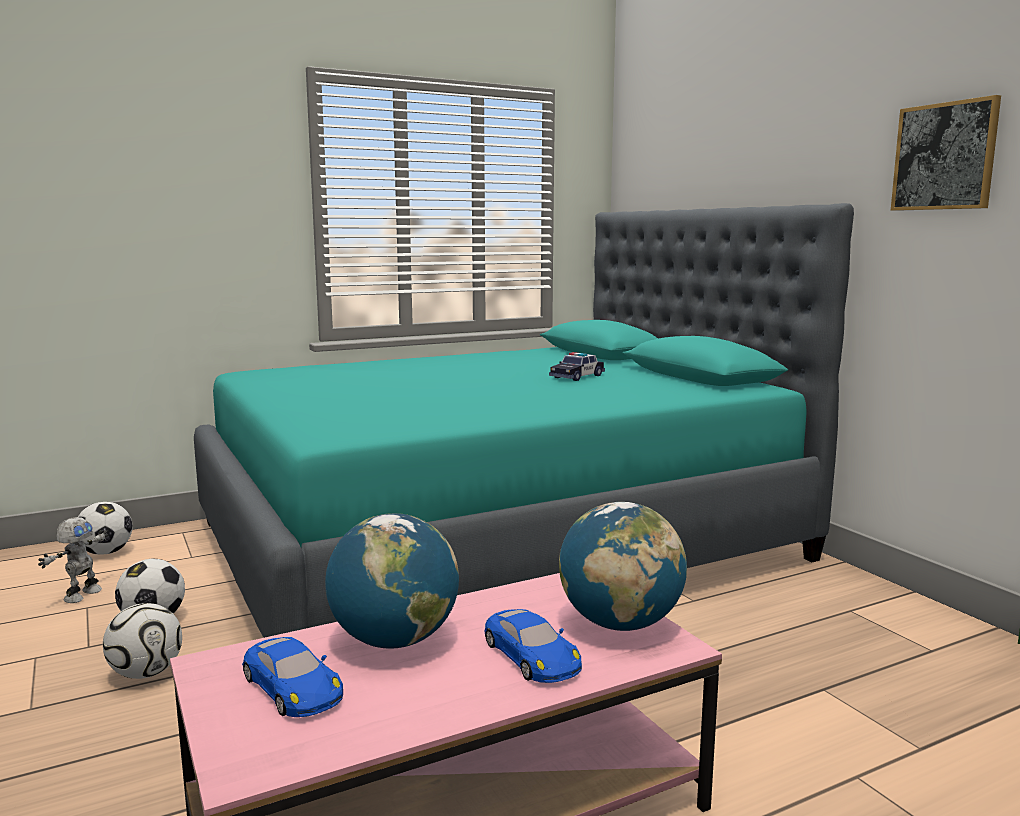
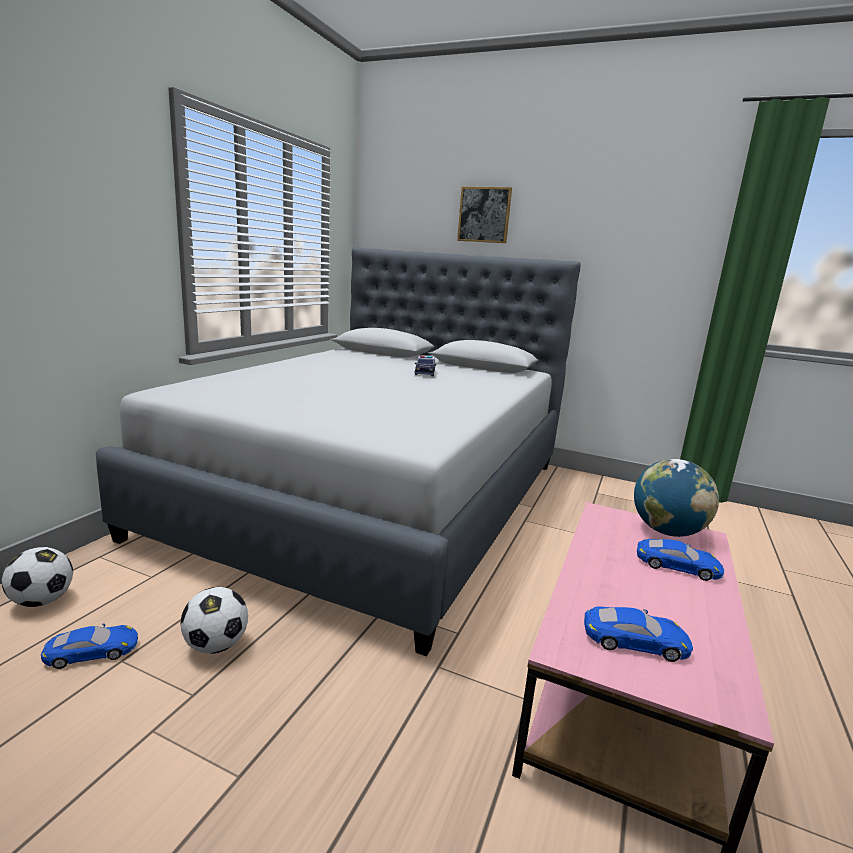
camera: 40 degrees left, 5 degrees up
(81, 595) = (92, 651): toy robot -> blue toy car
(146, 673) = (293, 692): football -> none
(394, 640) = (609, 584): globe -> none
(496, 540) = (376, 497): turquoise bed -> grey bed
(944, 156) = (633, 240): picture -> picture (484, 215)

